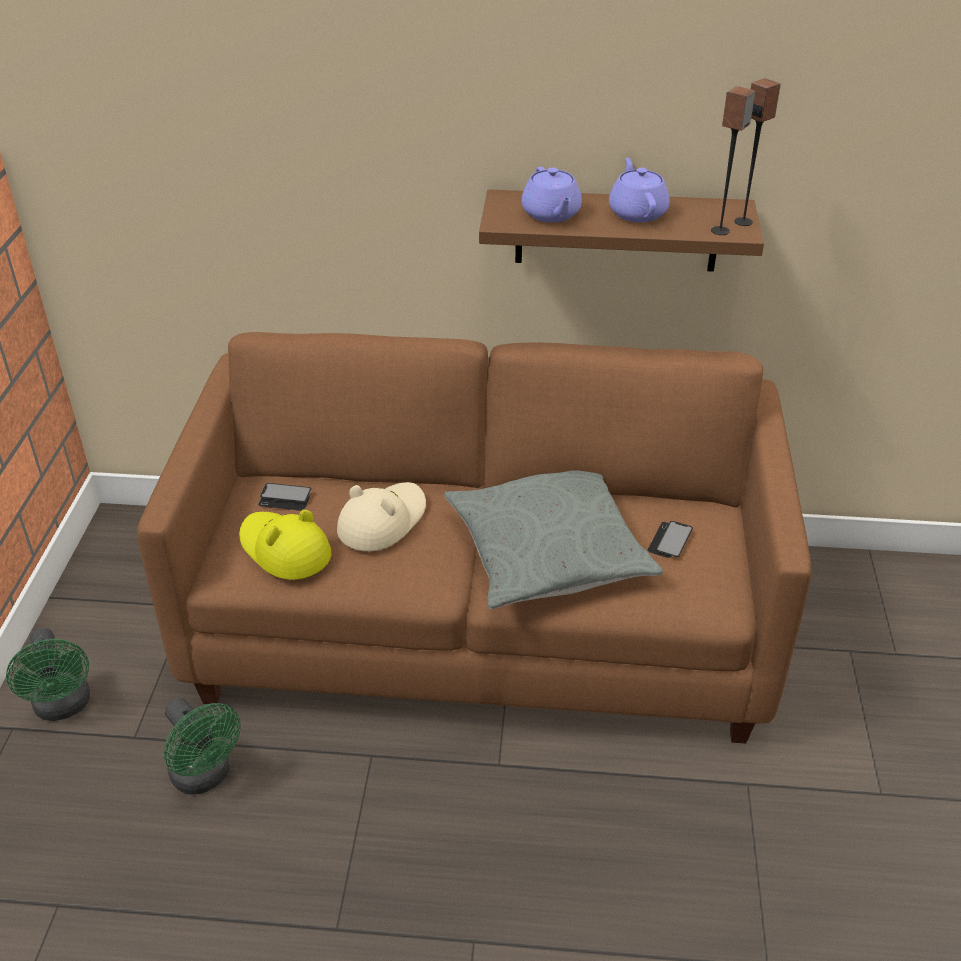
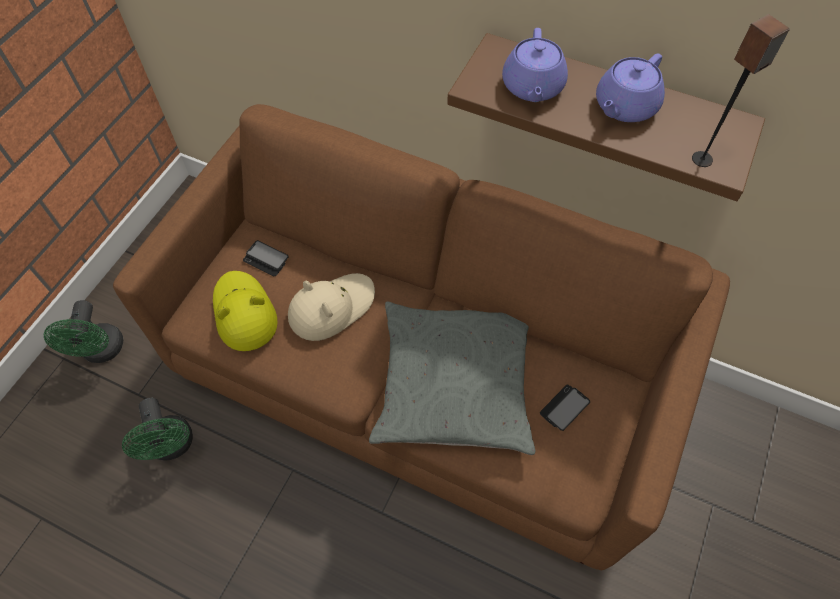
camera: 20 degrees right, 20 degrees up
(637, 212) = (624, 107): purple teapot -> purple teapot turned 150 degrees counterclockwise
(743, 222) = (736, 151): speaker -> none

